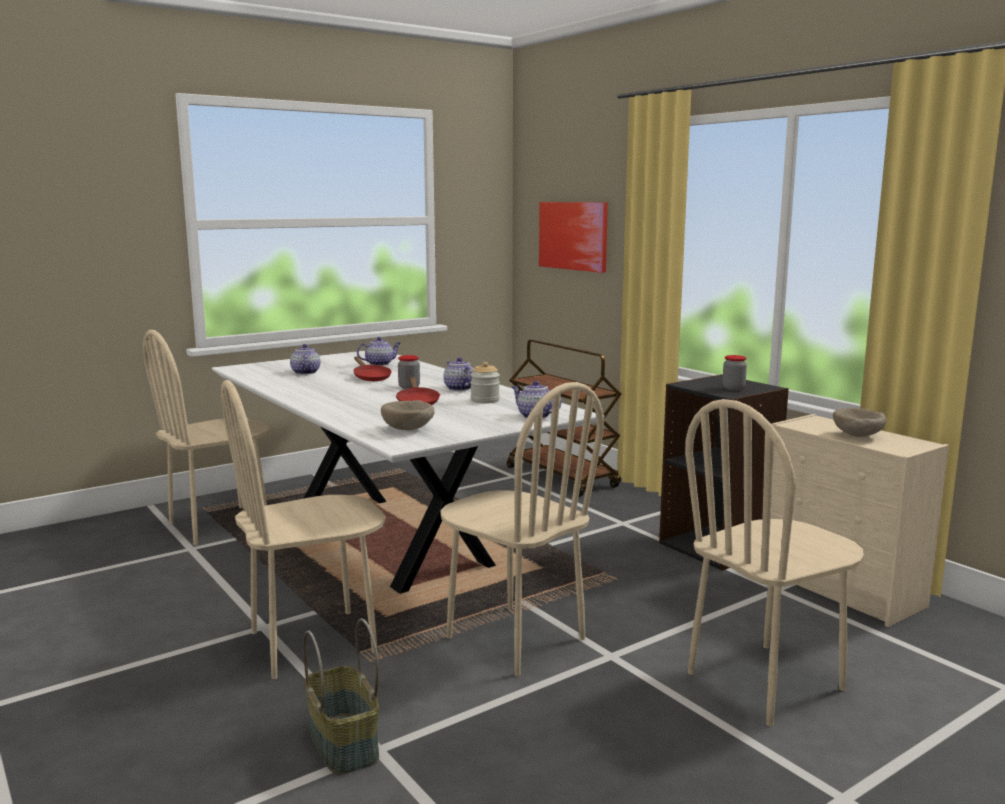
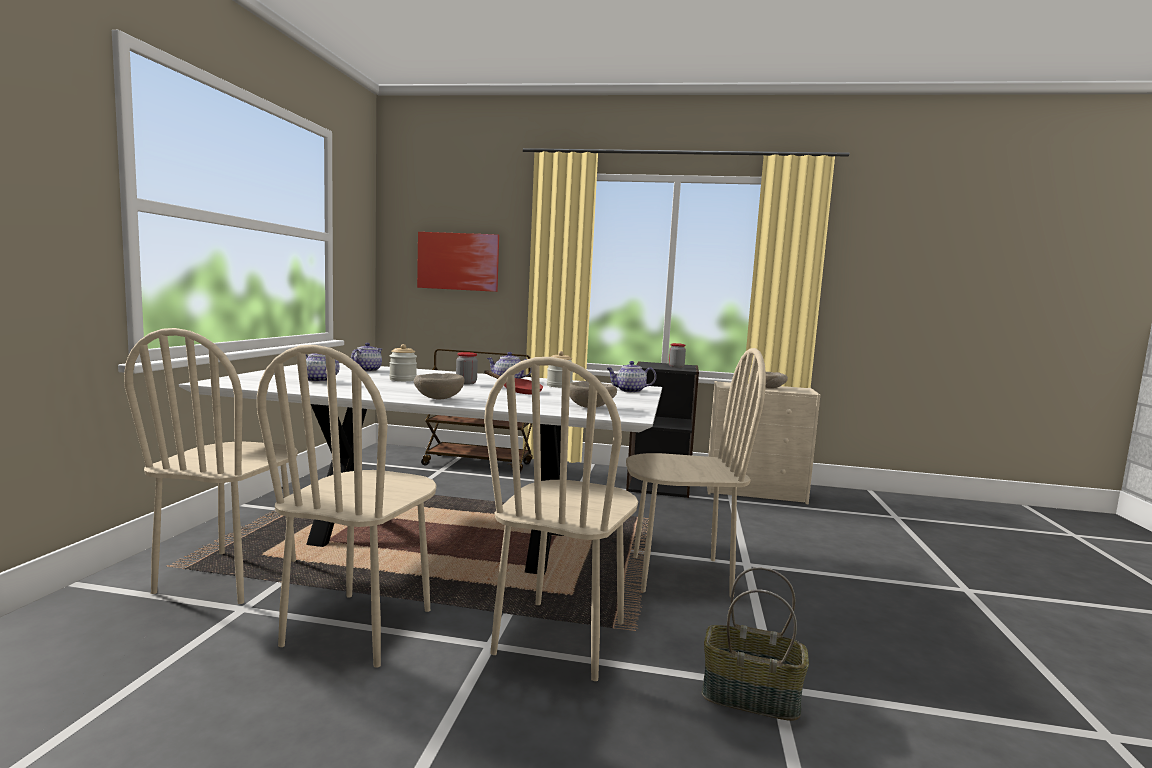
camera: 45 degrees left, 5 degrees down
(322, 402) = (439, 398): none -> beige bowl
(370, 377) = (403, 379): red frying pan -> jar
(766, 682) = (830, 548): beige chair -> beige chair (360, 627)

